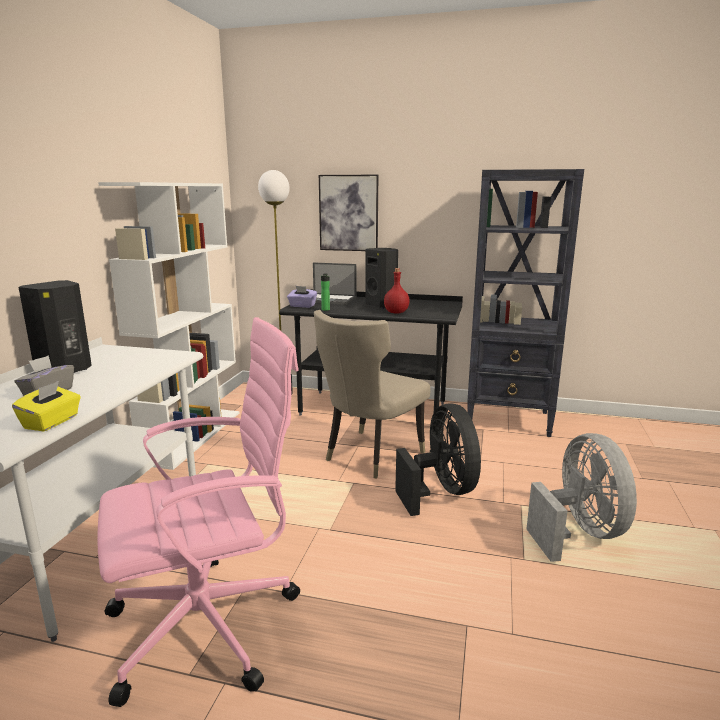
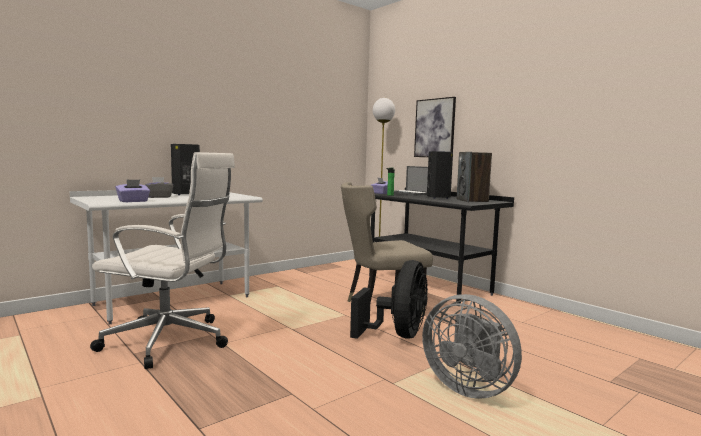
camera: 35 degrees right, 10 degrees down
(52, 422) = (133, 201): yellow tissue box -> purple tissue box
(193, 436) = (291, 273): white bookcase -> none
(210, 624) = (170, 341): pink office chair -> white office chair
(396, 312) = (435, 200): red bottle -> none
(428, 306) = (472, 200): none -> speaker
(509, 420) = (536, 316): black bookcase -> none
(579, 532) = (469, 387): grey fan -> grey fan turned 105 degrees clockwise

